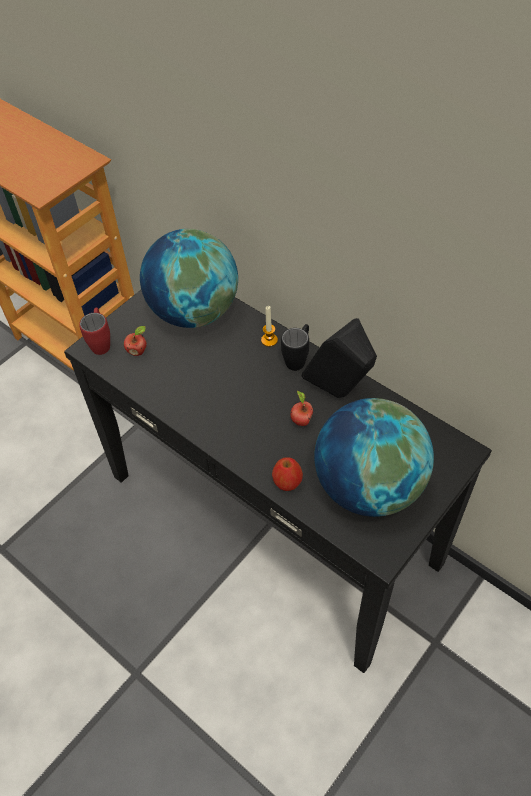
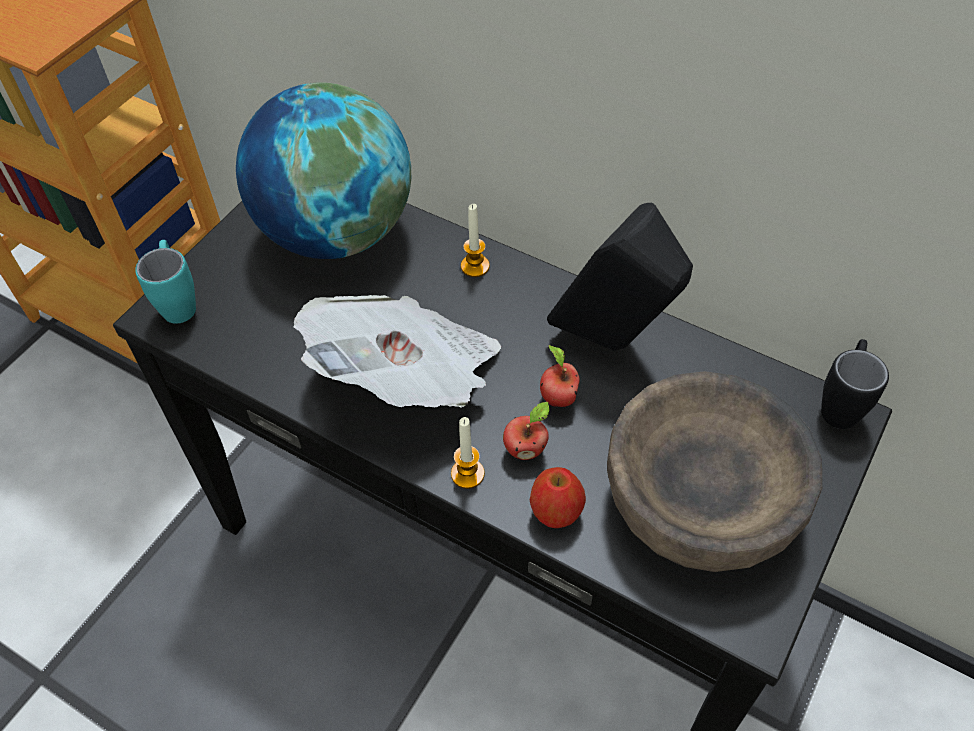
camera: 10 degrees left, 0 degrees up
(101, 342) = (179, 302): red mug -> turquoise mug
(138, 351) = (248, 310): apple -> apple (526, 449)
(220, 399) = (409, 377): none -> newspaper
(243, 456) = (467, 474): none -> candle
(298, 358) = (530, 291): black mug -> black mug (841, 404)
(368, 485) = (700, 499): globe -> brown bowl

